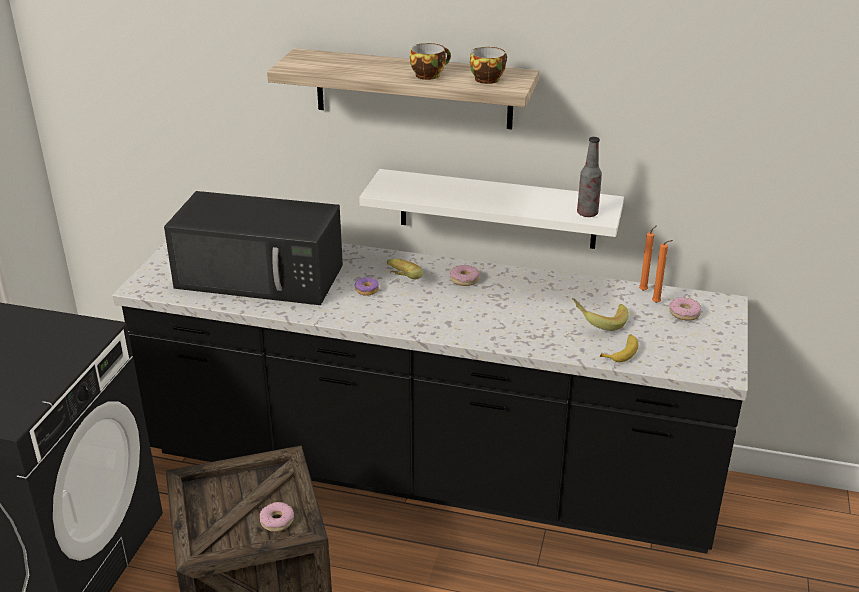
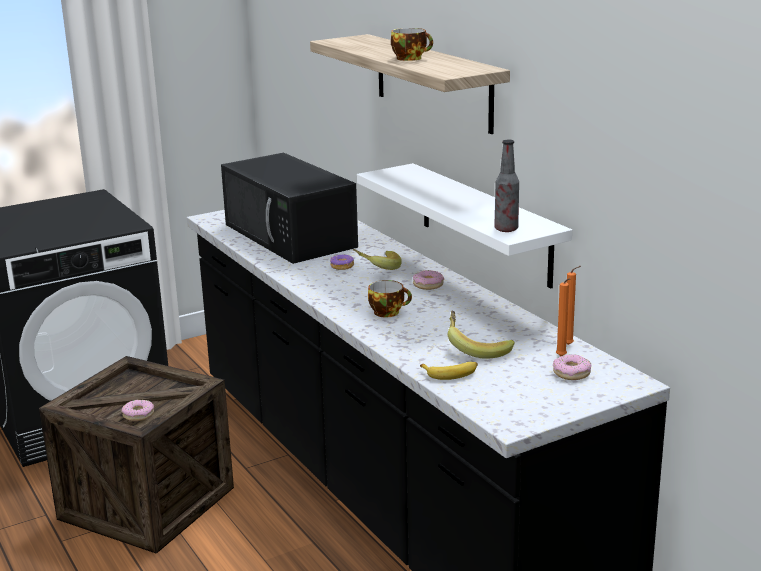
camera: 45 degrees right, 10 degrees down
(488, 79) = (448, 67): cup -> cup (388, 312)

